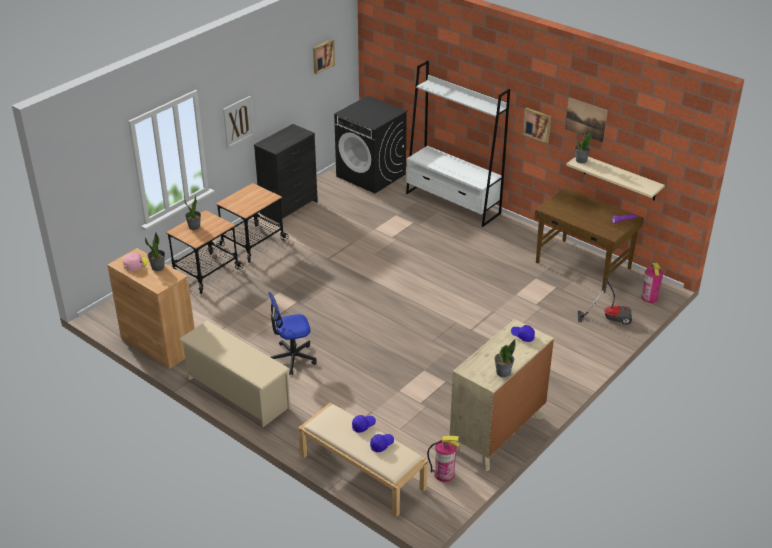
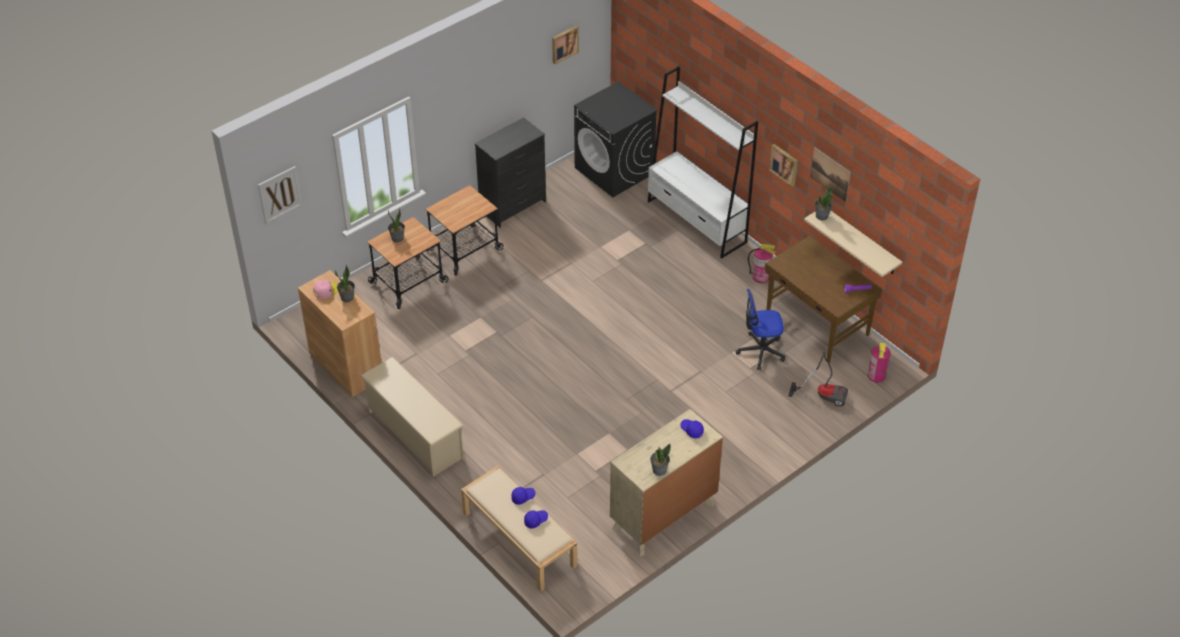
camera: 10 degrees right, 10 degrees up
(238, 122) = (457, 122): picture -> picture (280, 194)
(292, 358) = (477, 400): office chair -> office chair (760, 351)
(444, 474) = (598, 553): fire extinguisher -> fire extinguisher (761, 277)

